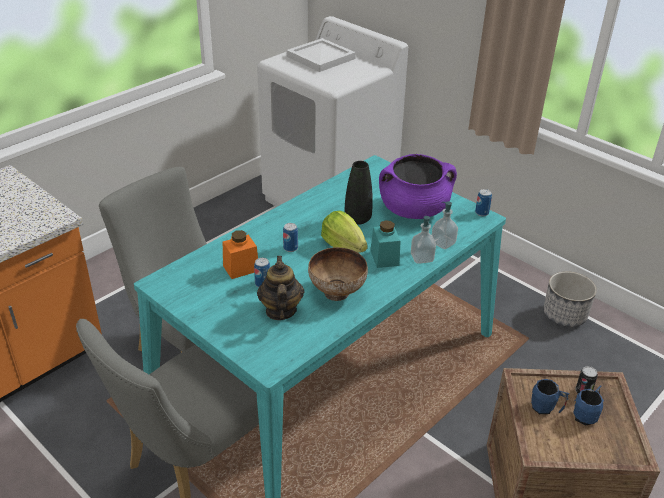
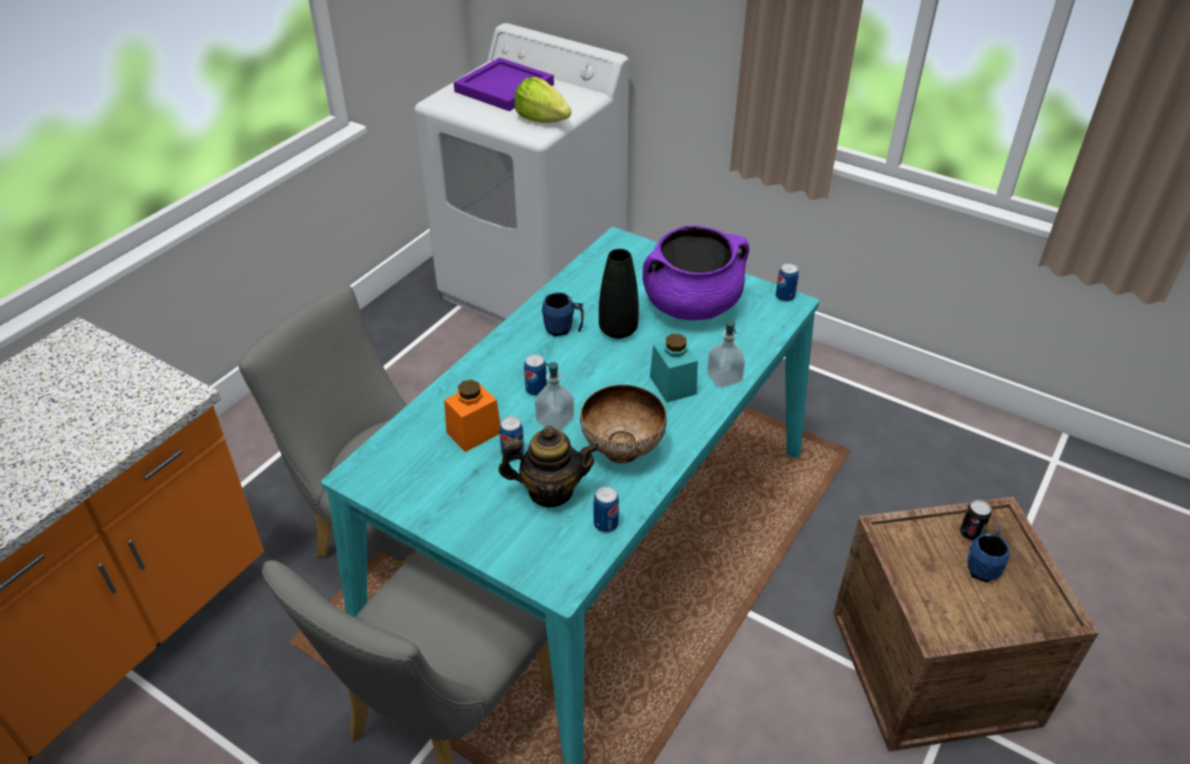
camera: 10 degrees left, 5 degrees up
(280, 310) = (550, 491): teapot -> teapot turned 105 degrees clockwise
(311, 336) = (606, 524): none -> can
(320, 58) = (504, 89): white tray -> purple tray
(343, 246) = (610, 375): lettuce -> lettuce (542, 119)
(443, 243) = (746, 350): soap dispenser -> soap dispenser (555, 420)
(546, 408) = (929, 566): blue mug -> blue mug (563, 329)
(564, 315) = (887, 410): planter -> none

